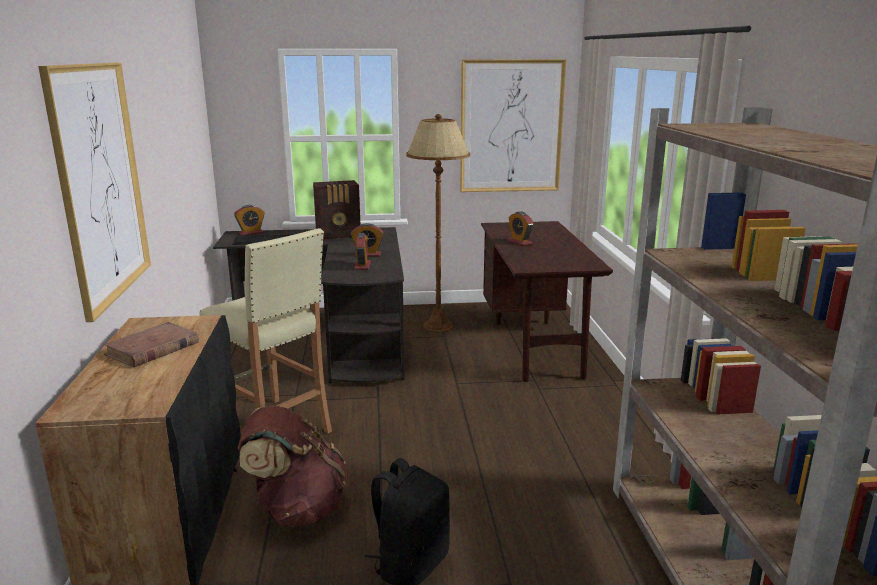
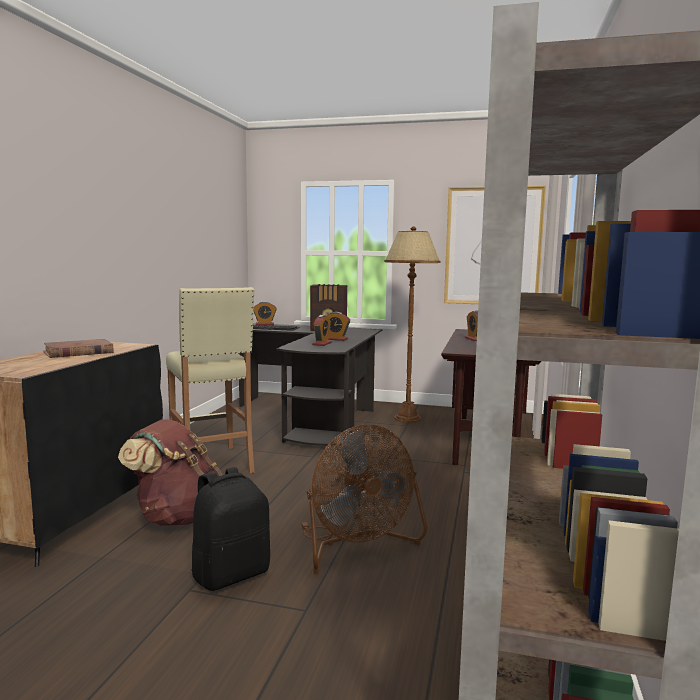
camera: 20 degrees right, 10 degrees down
(101, 183) = (86, 234): picture -> none
(501, 503) = (353, 547): none -> brown fan

